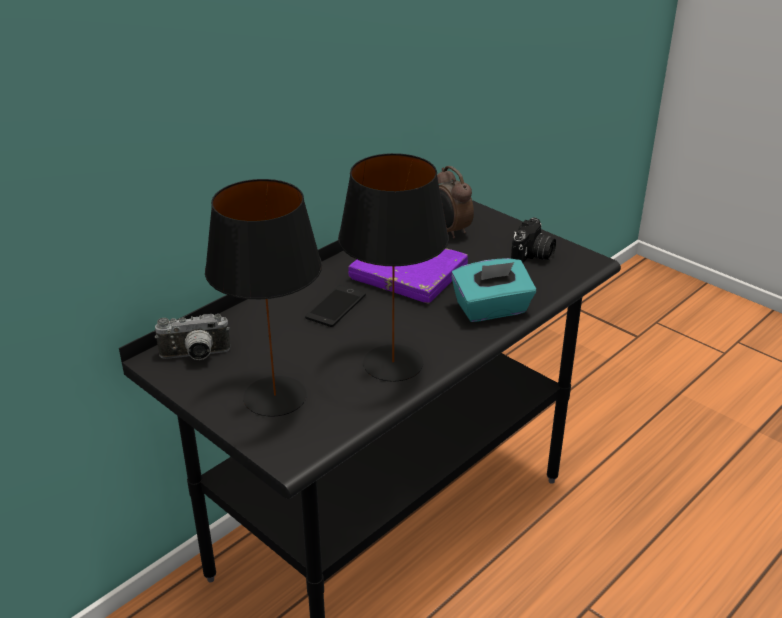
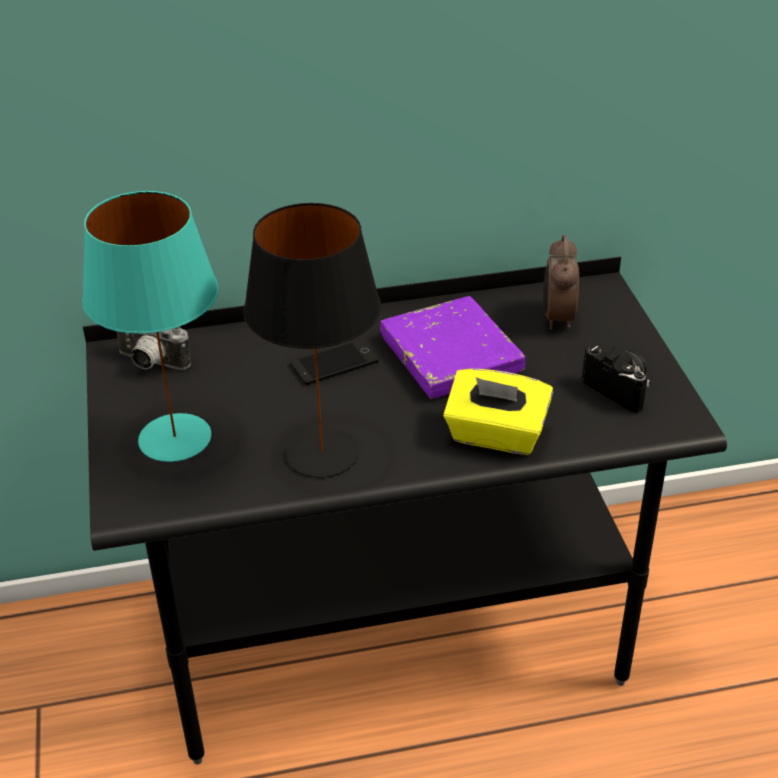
camera: 35 degrees right, 5 degrees up
(274, 397) = (173, 438): black table lamp -> turquoise table lamp
(492, 309) = (496, 435): turquoise tissue box -> yellow tissue box
(532, 256) = (620, 389): camera -> camera turned 105 degrees counterclockwise

